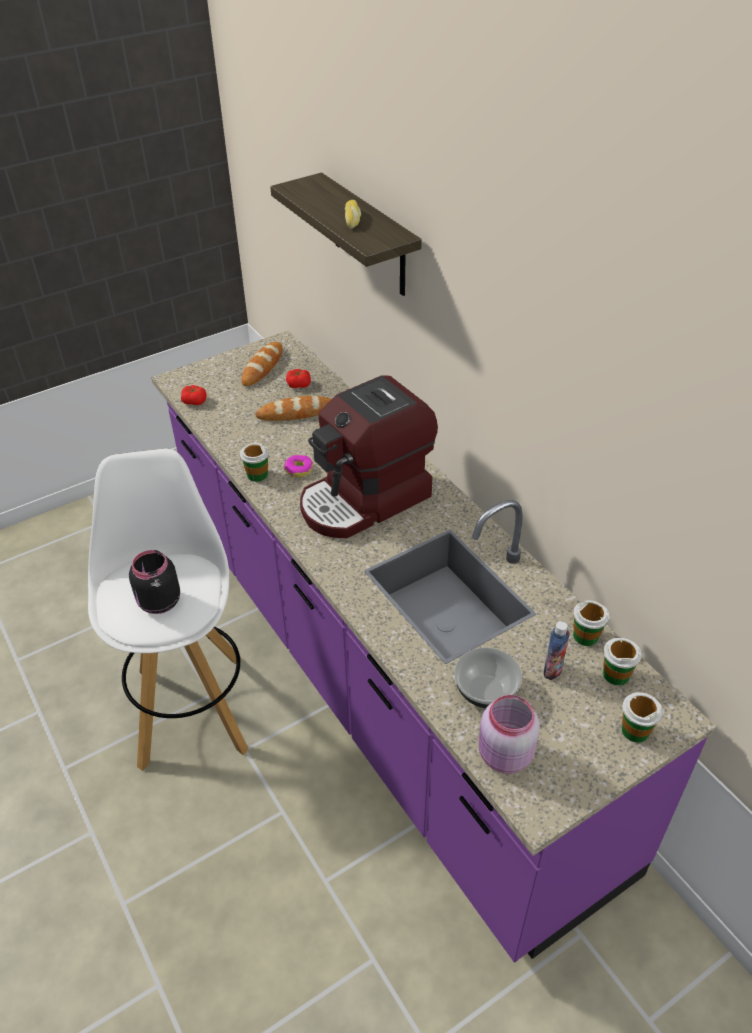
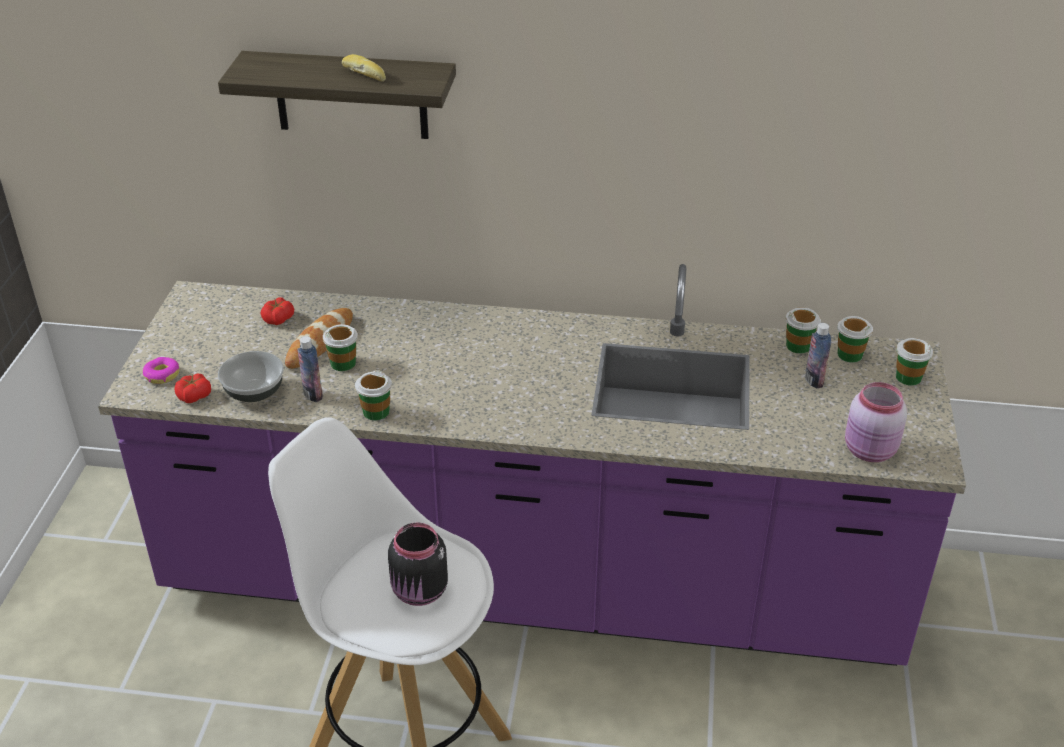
camera: 50 degrees left, 5 degrees down
(245, 441) = (313, 394): none -> bottle
(262, 367) = (212, 326): bread -> none
(287, 433) = (343, 363): none -> cup
(299, 469) = (406, 383): donut -> donut (162, 375)
(365, 500) = (504, 367): coffee machine -> none
(486, 690) = (799, 424): bowl -> bowl (254, 392)

